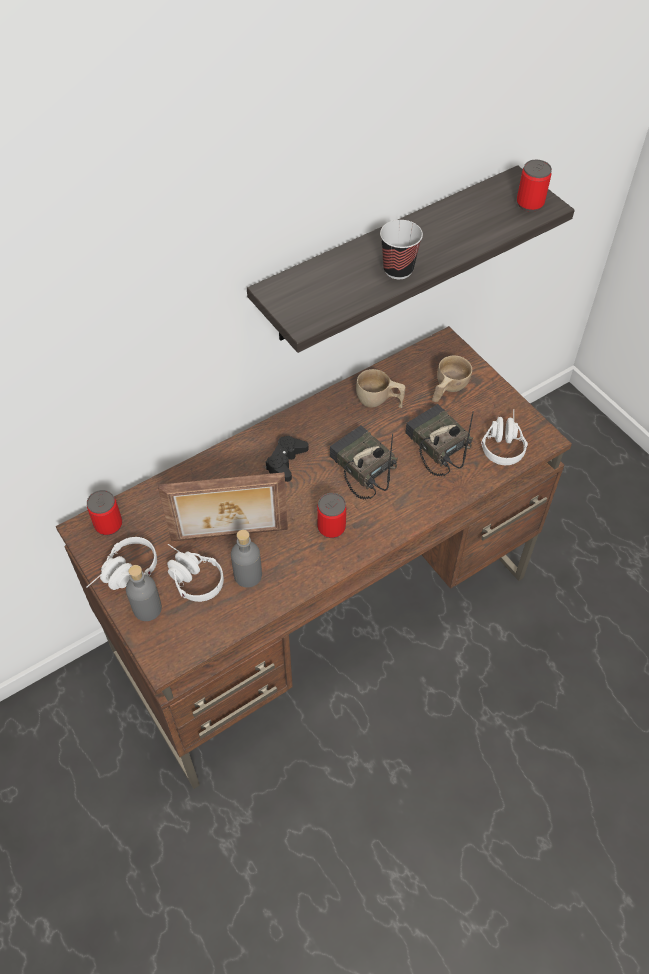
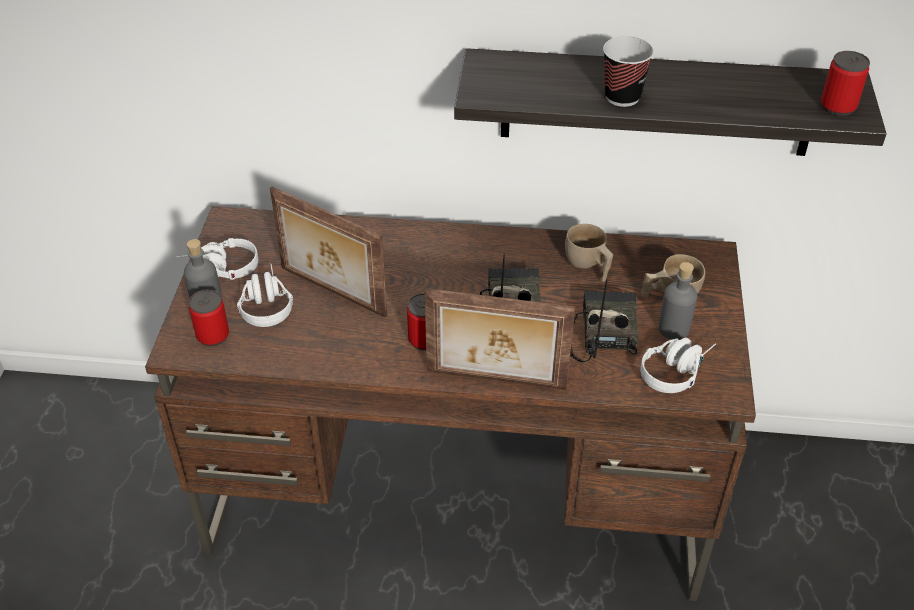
camera: 40 degrees right, 10 degrees down
(108, 525) = (249, 227): can -> can (213, 335)
(248, 575) = (311, 331): grey bottle -> grey bottle (673, 328)
(286, 461) = (445, 265): black game controller -> none
(407, 526) = (495, 381): none -> picture frame

